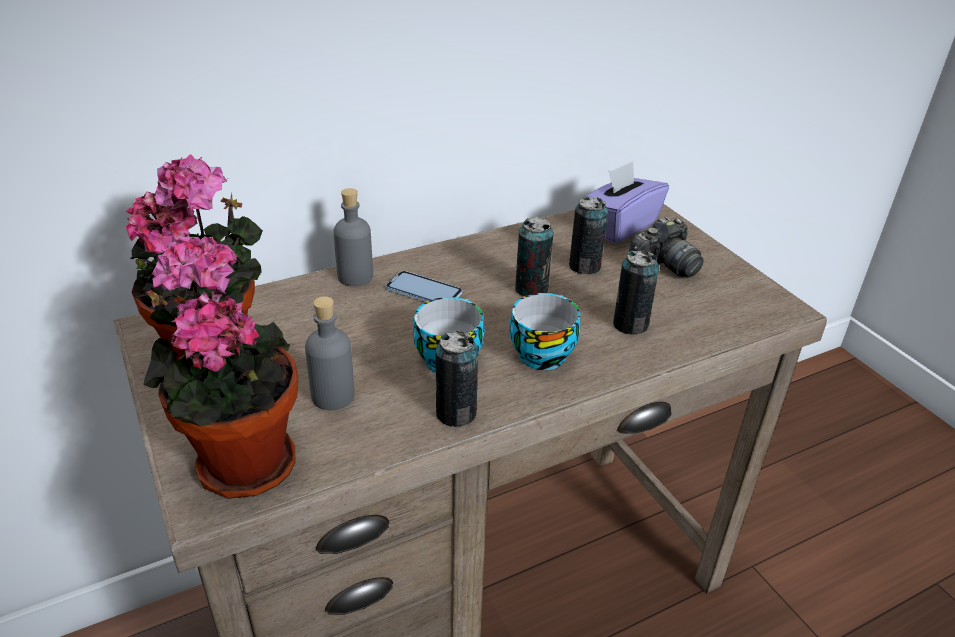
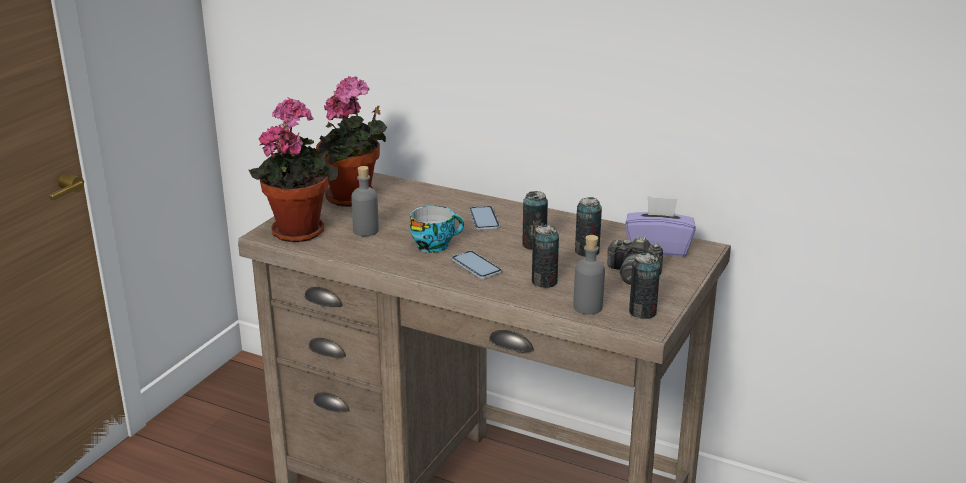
camera: 55 degrees right, 10 degrees down
(355, 276) = (469, 199): grey bottle -> grey bottle (588, 307)
(456, 413) = (393, 261): can -> can (642, 312)
(541, 352) = (476, 266): cup -> phone

